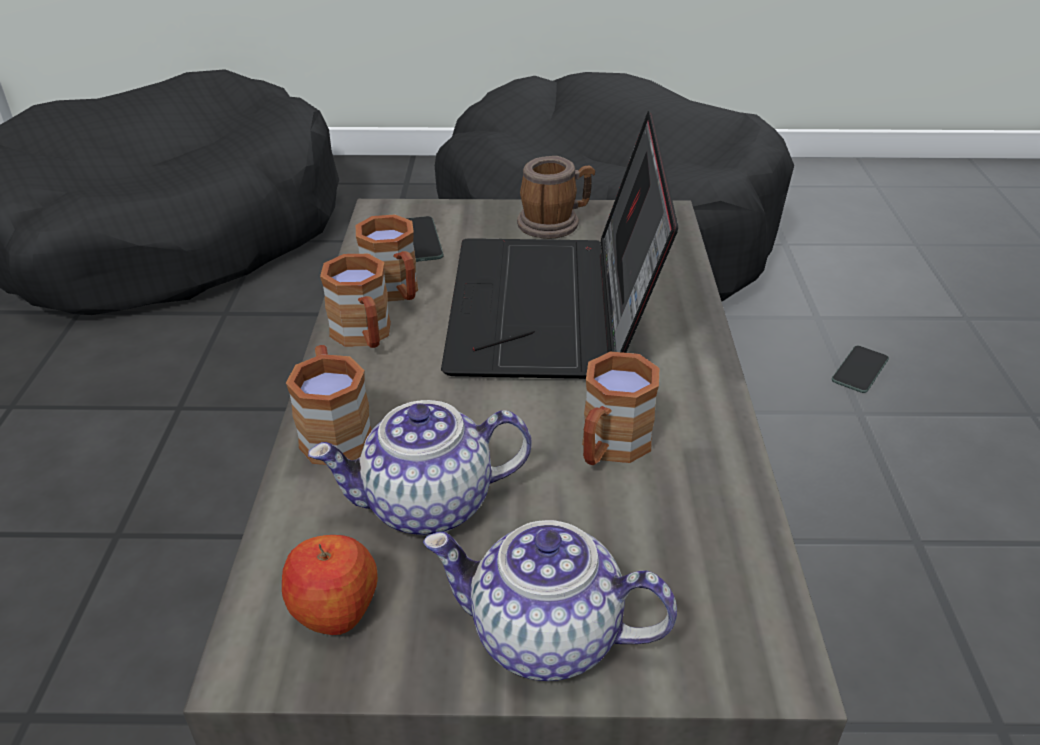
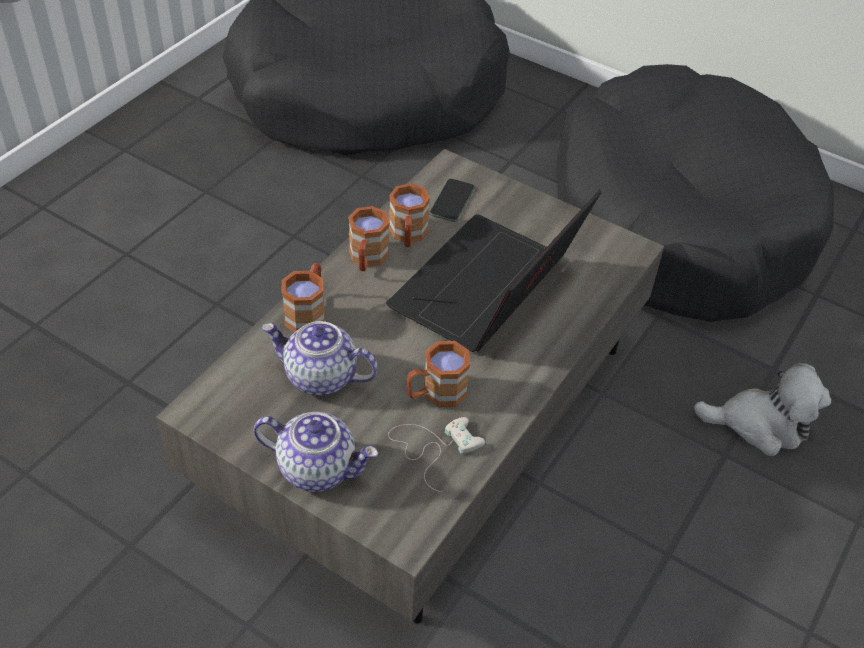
camera: 30 degrees right, 10 degrees up
(334, 608) = (242, 405): apple -> none
(544, 637) = (318, 468): teapot -> teapot turned 150 degrees clockwise
(555, 223) = (550, 225): mug -> none
(676, 515) = (433, 447): none -> white game controller
(860, 370) = (760, 424): phone -> plush toy

